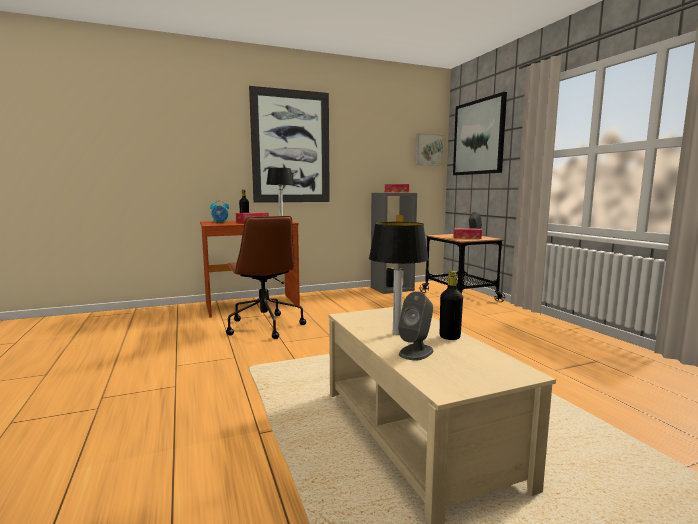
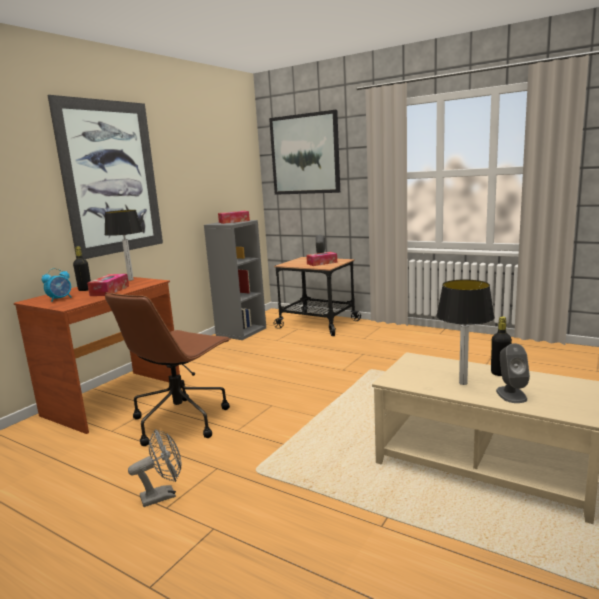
camera: 35 degrees left, 5 degrees up
(186, 359) = (163, 495): none -> grey fan
(264, 326) = (181, 420): brown office chair -> brown office chair turned 90 degrees clockwise
(428, 150) = (245, 167): picture -> none

